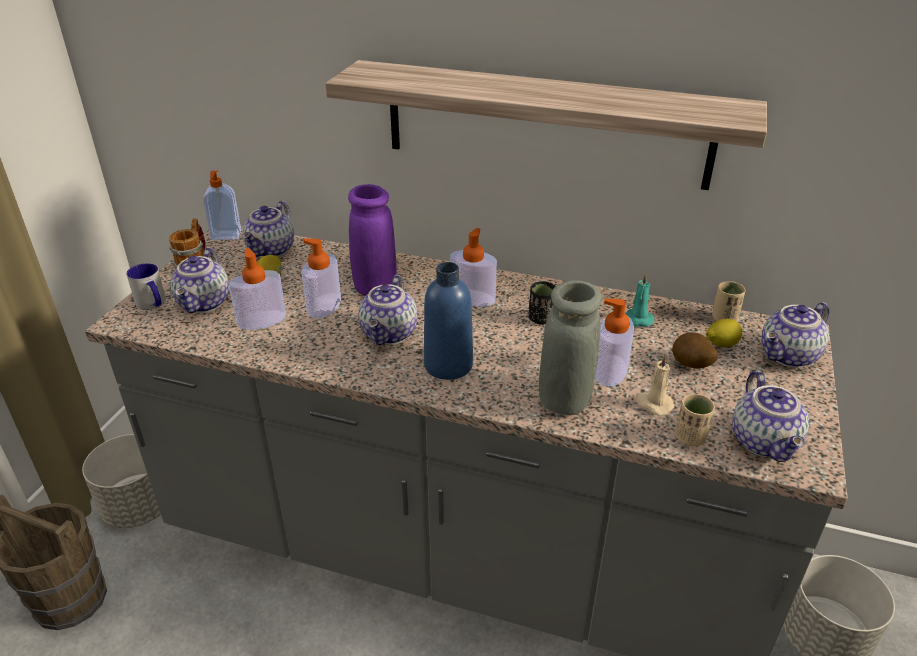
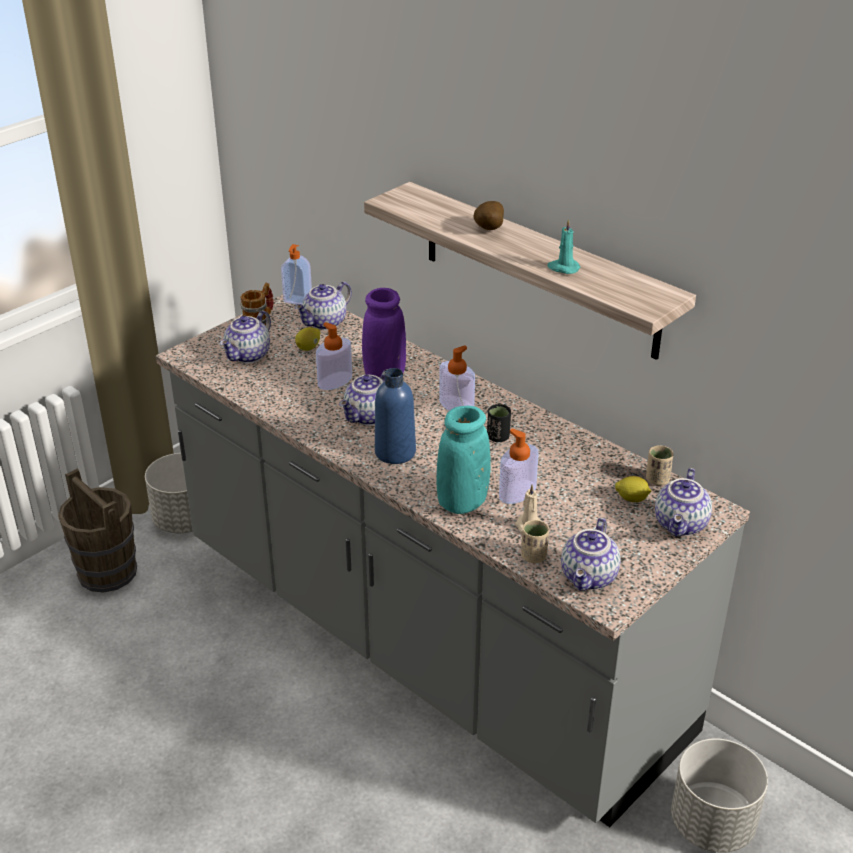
camera: 25 degrees right, 0 degrees up
(153, 304) = (212, 346): mug -> none
(262, 320) = (281, 380): soap dispenser -> none
(564, 400) = (462, 502): grey vase -> turquoise vase
(636, 320) = (578, 460): turquoise candle -> turquoise candle (563, 268)
(690, 367) = (586, 508): potato -> potato (488, 230)
(789, 356) = (682, 525): teapot -> teapot turned 60 degrees counterclockwise

